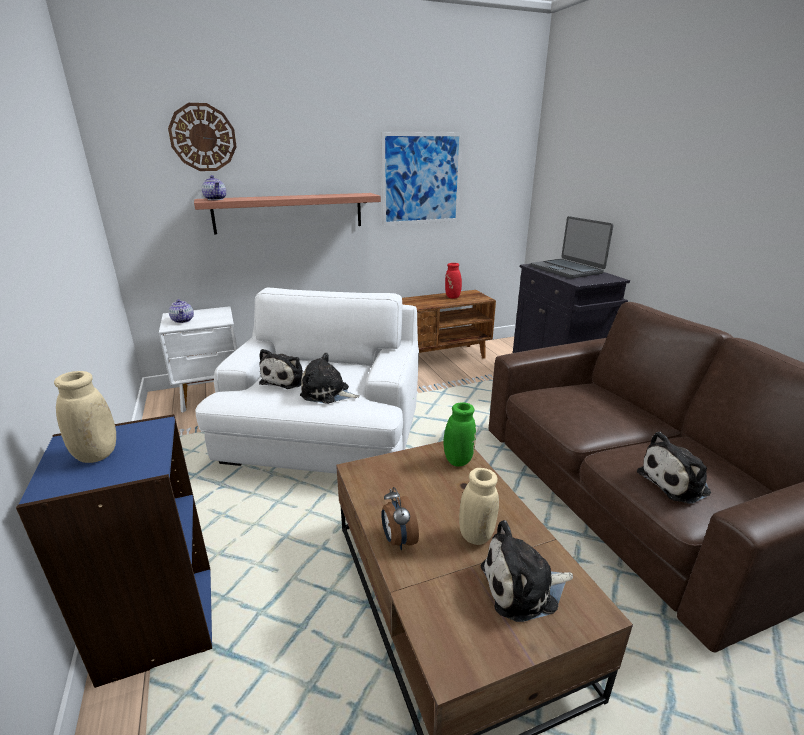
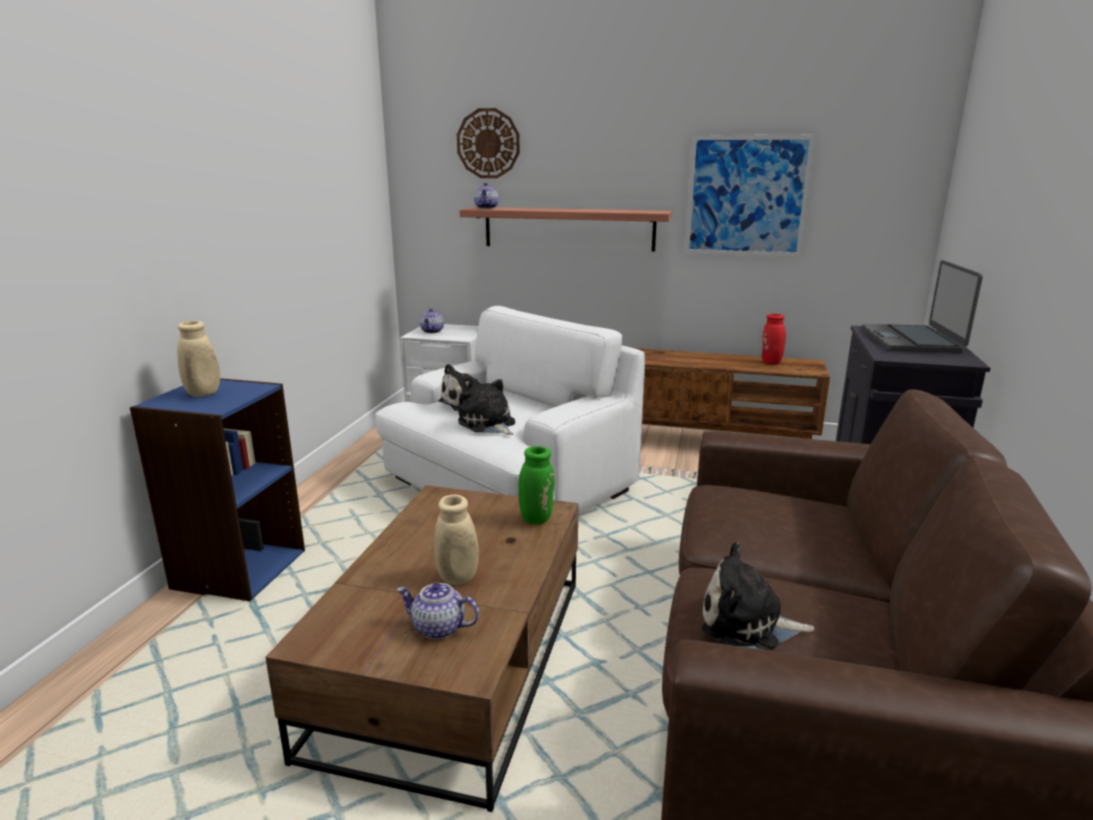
camera: 35 degrees right, 5 degrees down
(398, 540) = (391, 554): alarm clock -> none
(523, 587) = (438, 628): plush toy -> teapot

